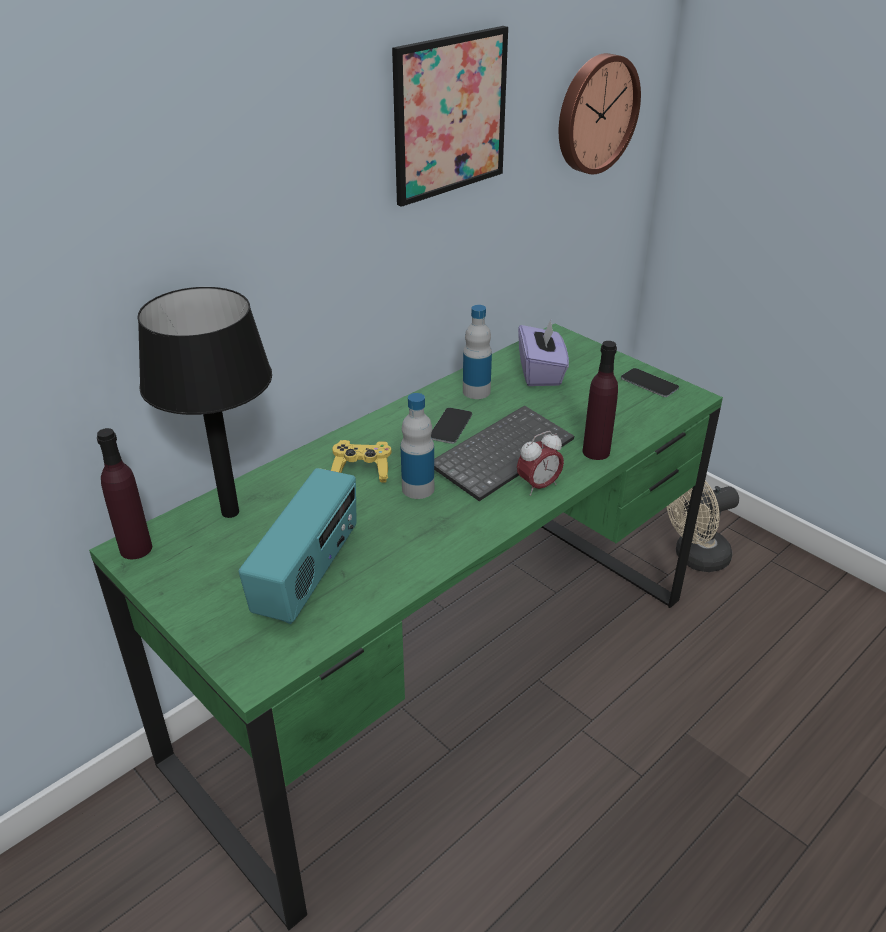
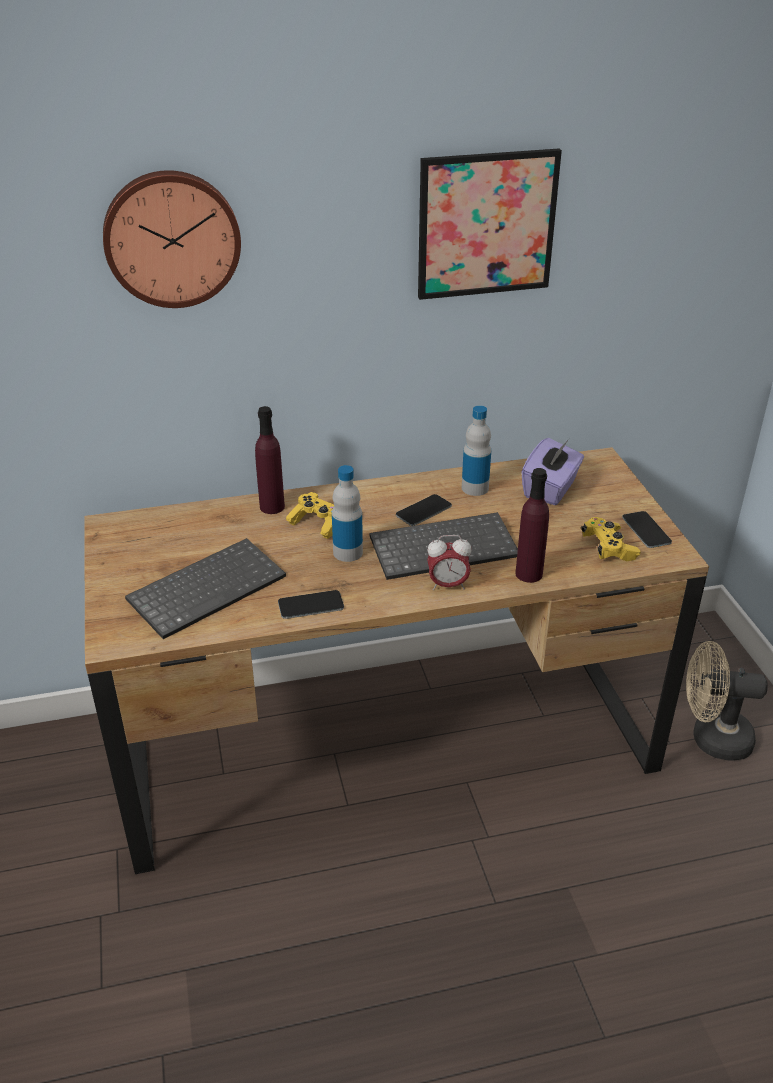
camera: 30 degrees right, 0 degrees up
(136, 548) = (112, 526): purple bottle -> purple bottle (272, 507)
(230, 512) = (195, 522): black table lamp -> none
(309, 575) = (207, 588): radio -> keyboard
(431, 552) = (311, 605): none -> phone
(443, 676) = (386, 743): green desk -> brown desk
(595, 113) = (686, 244): wall clock -> wall clock (172, 238)
(636, 408) = (608, 548): none -> yellow game controller

